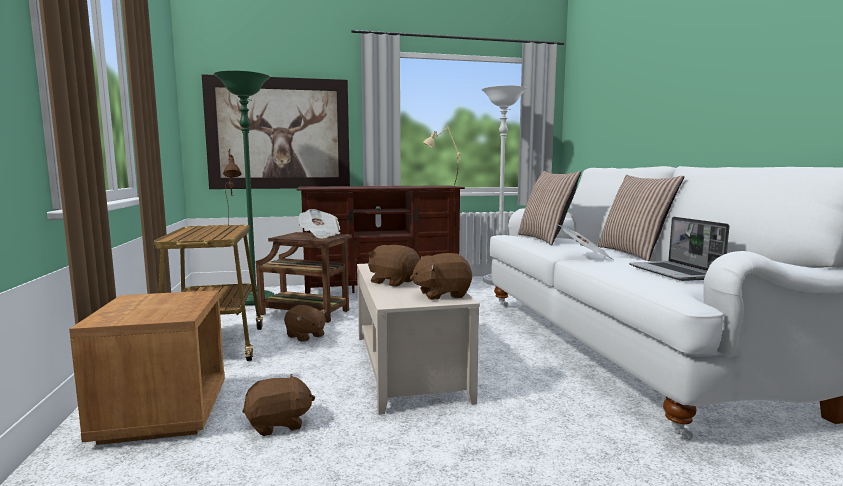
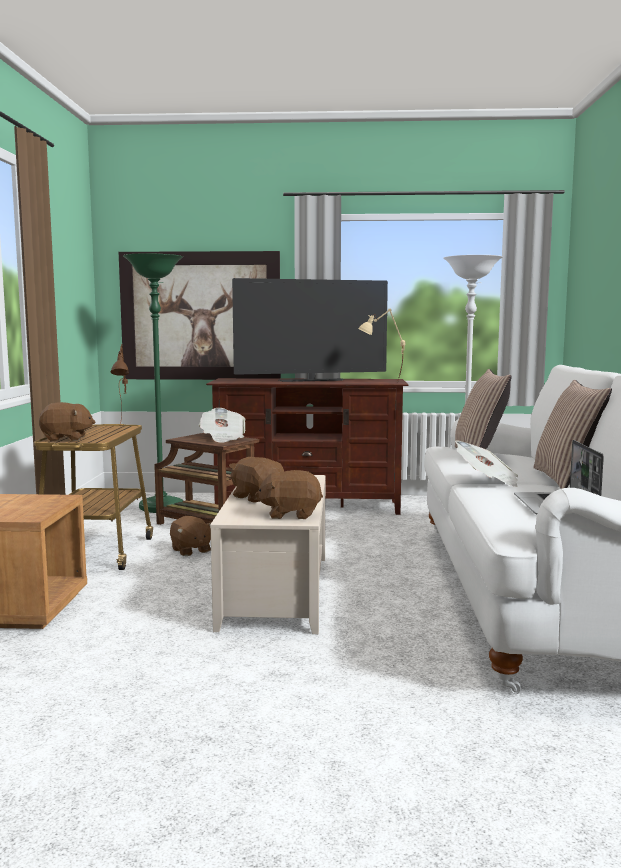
camera: 15 degrees right, 0 degrees up
(278, 424) = (116, 629): brown plush toy -> brown plush toy (66, 438)
(383, 186) = (311, 380): none -> television

